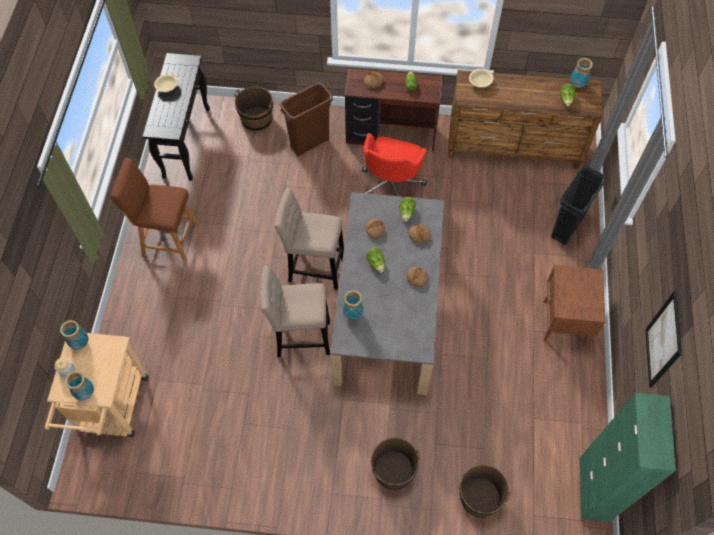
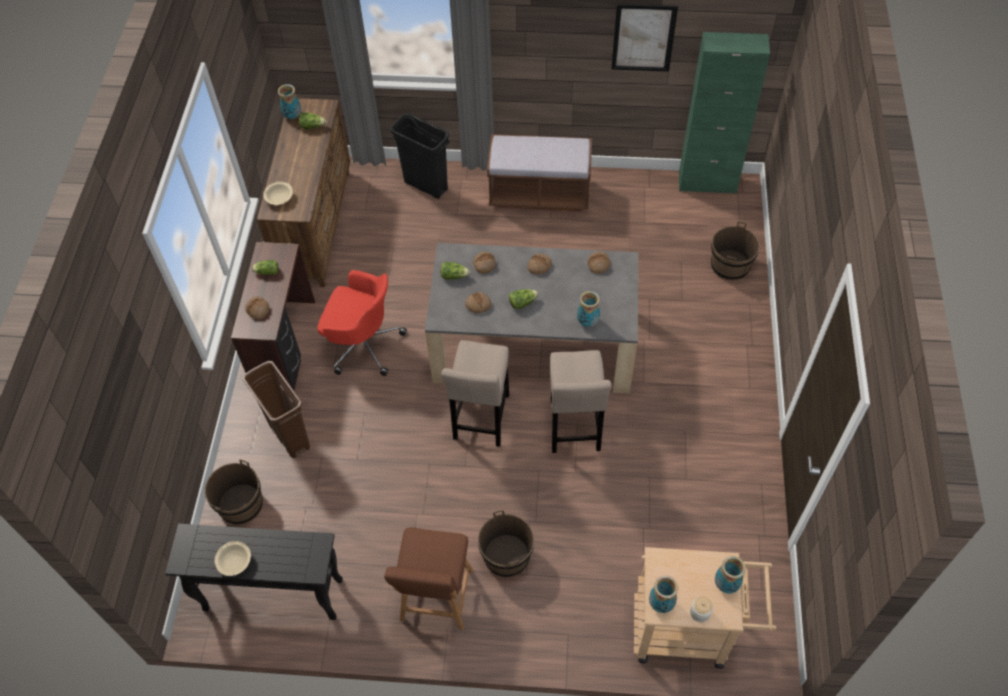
camera: 90 degrees left, 5 degrees down
(393, 470) = (716, 335): brown bucket -> brown bucket (506, 556)
(418, 327) = (598, 264): none -> bread
(564, 323) = (539, 194): brown nightstand -> brown bench

